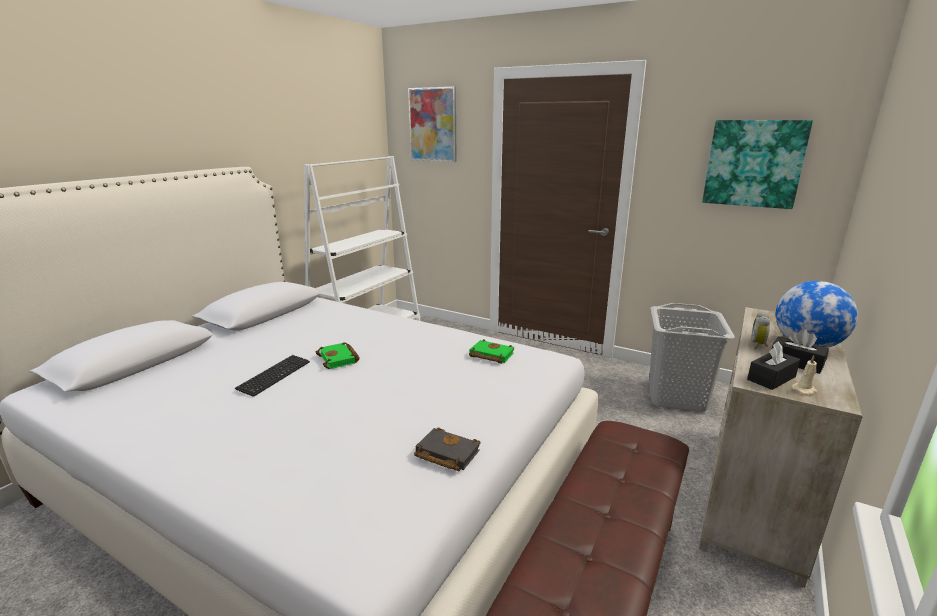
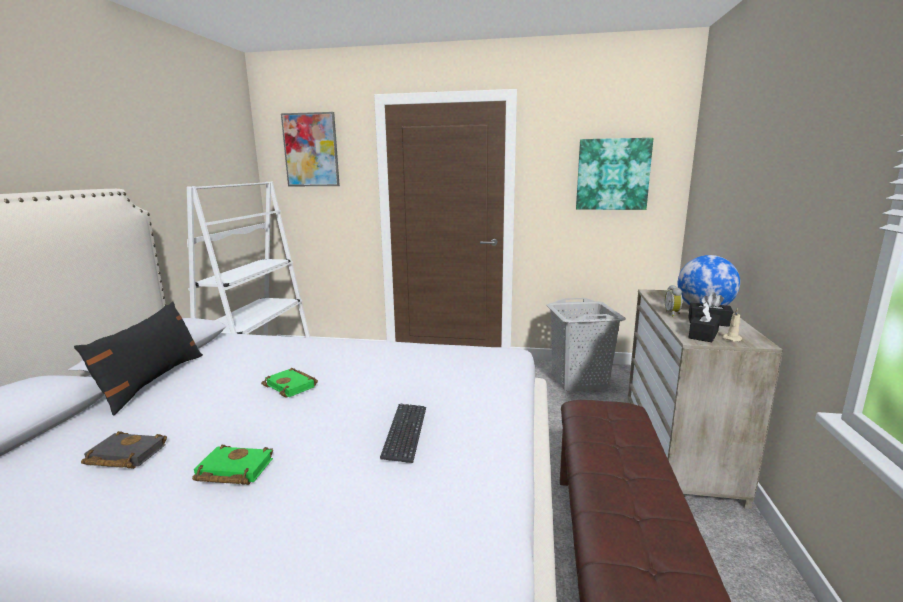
camera: 20 degrees left, 5 degrees down
(245, 335) = (152, 381): none -> black pillow
(274, 376) = (225, 415): keyboard -> keyboard (405, 433)
(445, 454) = (475, 451): black book -> black book (123, 456)
(490, 355) = (448, 358): green book -> green book (232, 471)

